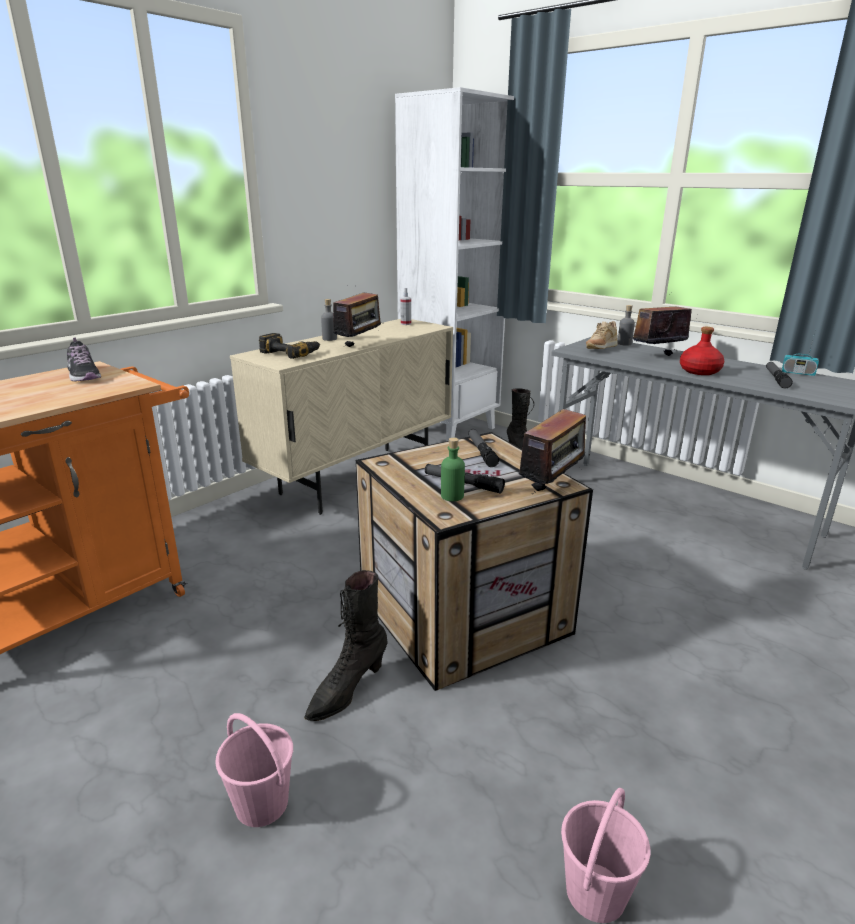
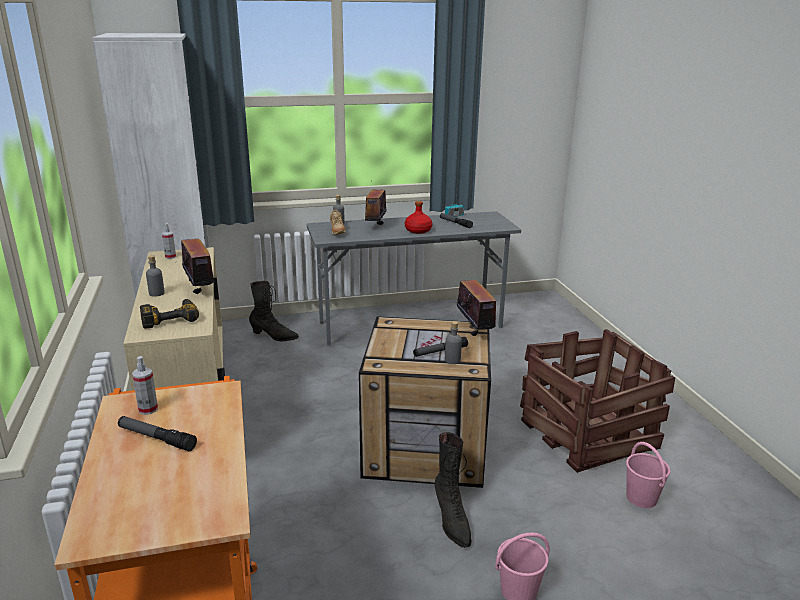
camera: 55 degrees left, 0 degrees up
(84, 375) = (148, 409): shoe -> spray bottle
(452, 496) = (452, 360): green bottle -> grey bottle
(481, 452) = (403, 330): flashlight -> flashlight (156, 438)
(682, 755) = (588, 434): none -> crate

